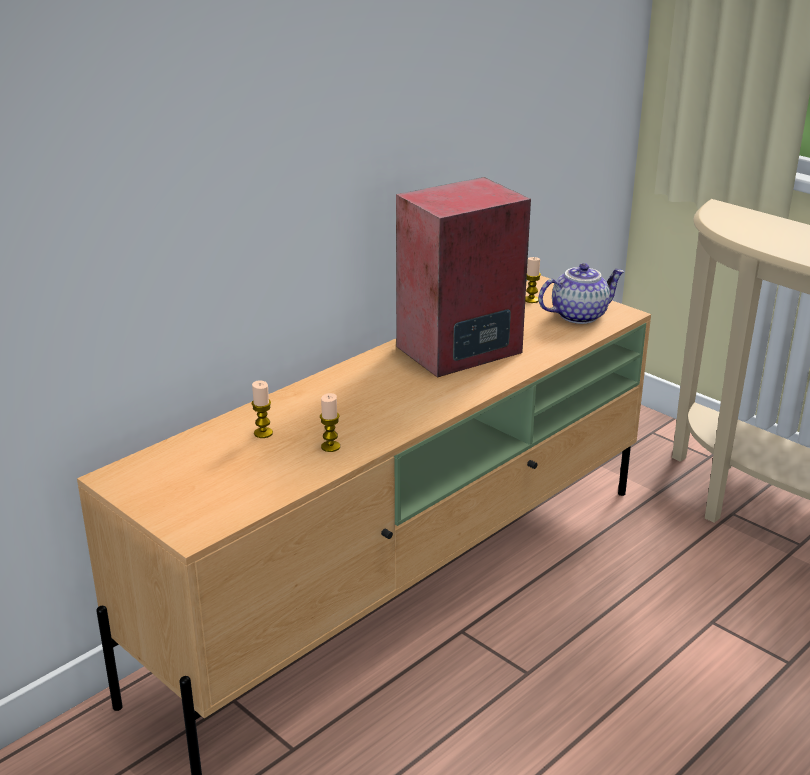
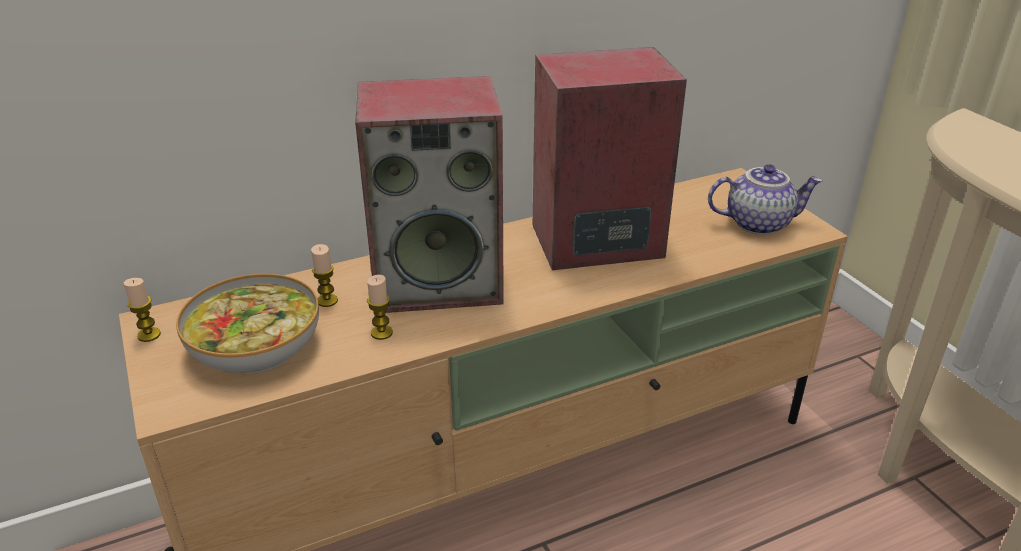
camera: 20 degrees right, 5 degrees up
(228, 476) = (254, 345): none -> bowl
(348, 401) = (439, 280): none -> speaker
(531, 300) = (714, 195): candle -> candle (149, 335)

